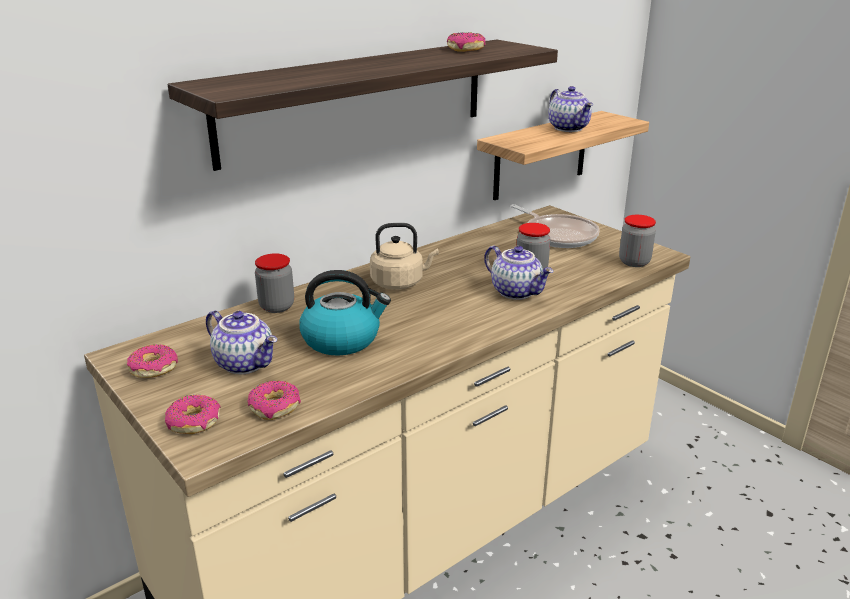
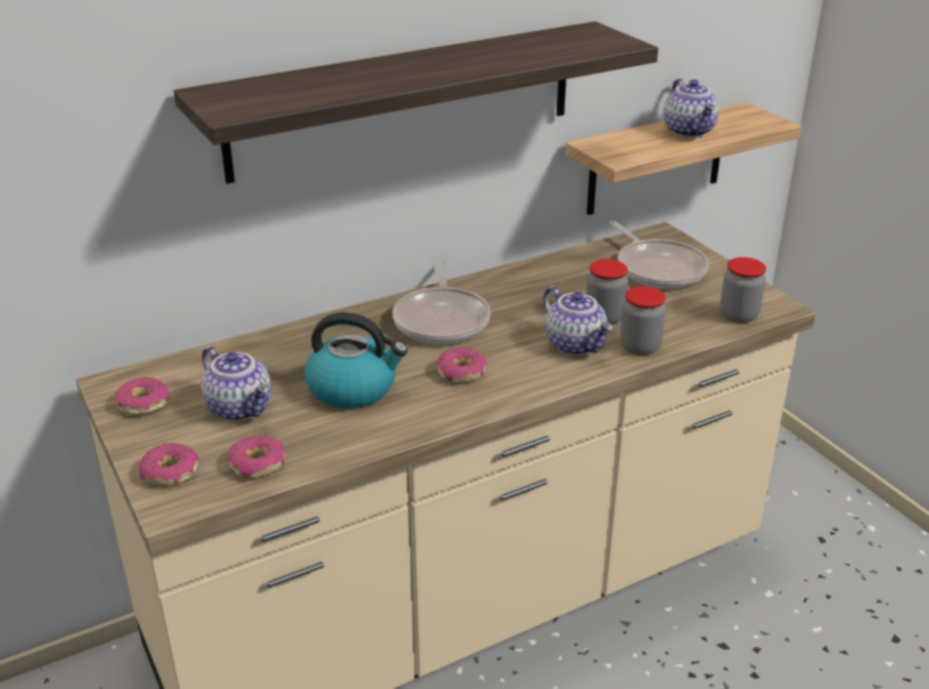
camera: 10 degrees right, 5 degrees up
(277, 306) = (293, 338): jar -> jar (640, 347)
(400, 283) = (442, 319): beige kettle -> frying pan
(466, 49) = (544, 41): donut -> donut (461, 373)

